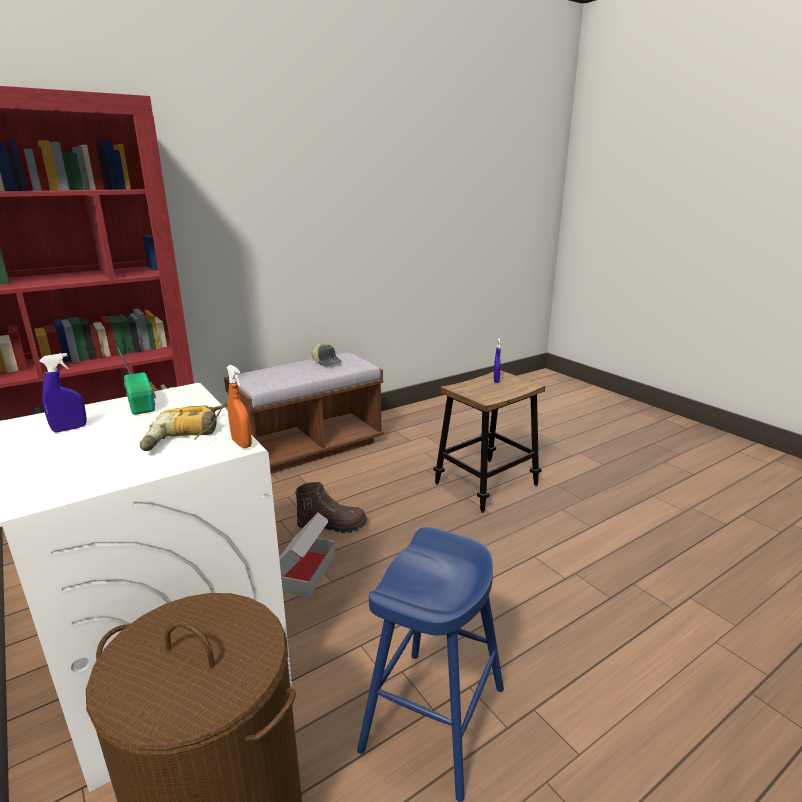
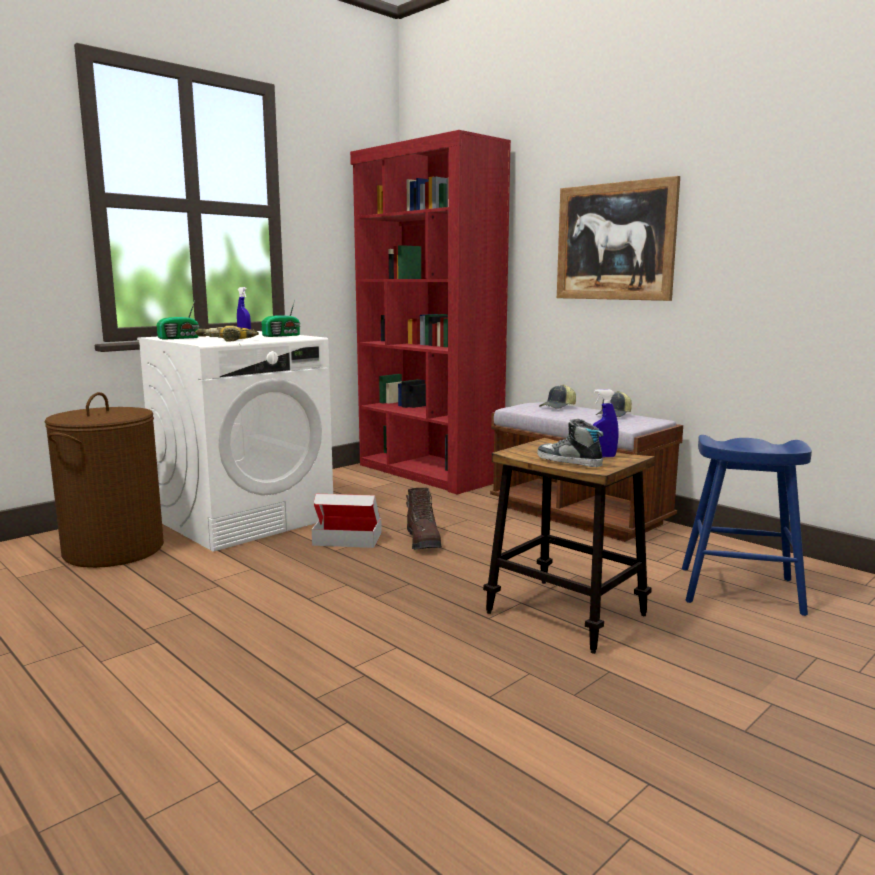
camera: 80 degrees right, 10 degrees down
(90, 475) = (180, 338): none -> radio
(241, 443) = (210, 344): orange spray bottle -> none
(274, 222) = (614, 242): none -> picture
(278, 372) = (558, 407): none -> cap
(434, 718) = (166, 600): blue stool -> blue stool (740, 590)
(510, 389) = (569, 461): none -> shoe

